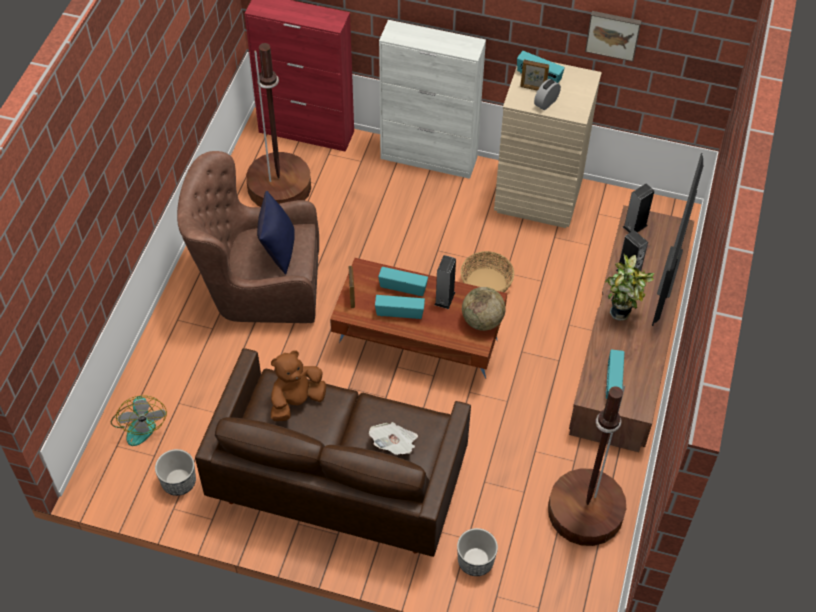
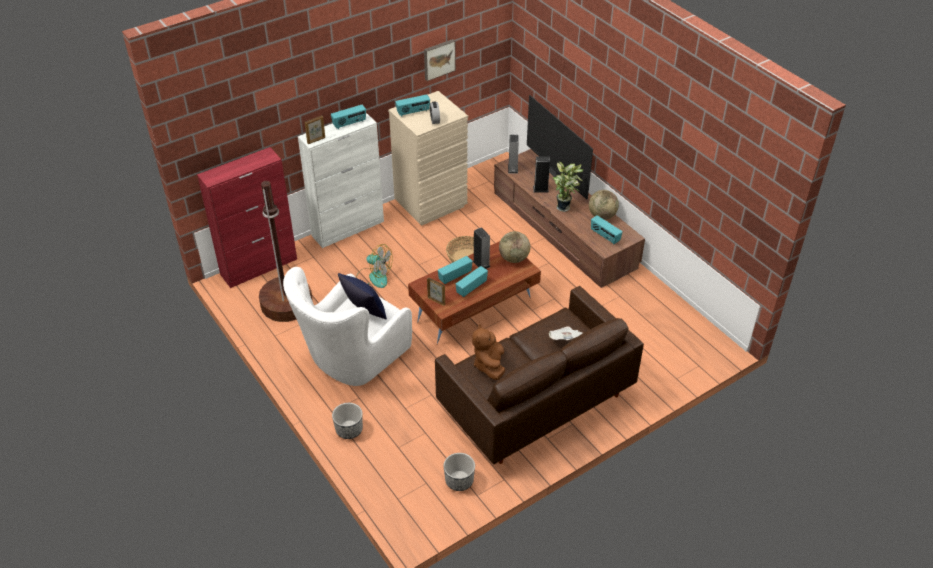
camera: 50 degrees left, 10 degrees down
(139, 423) = (393, 476): fan -> fan (373, 277)
(257, 287) = (352, 358): brown armchair -> white armchair
(451, 43) = (349, 124): none -> radio
(475, 561) = (646, 374): planter -> planter (349, 430)
(533, 88) = (418, 118): picture frame -> picture frame (316, 140)
(585, 512) = (656, 311): brown floor lamp -> none
(645, 358) = (602, 216): none -> globe

